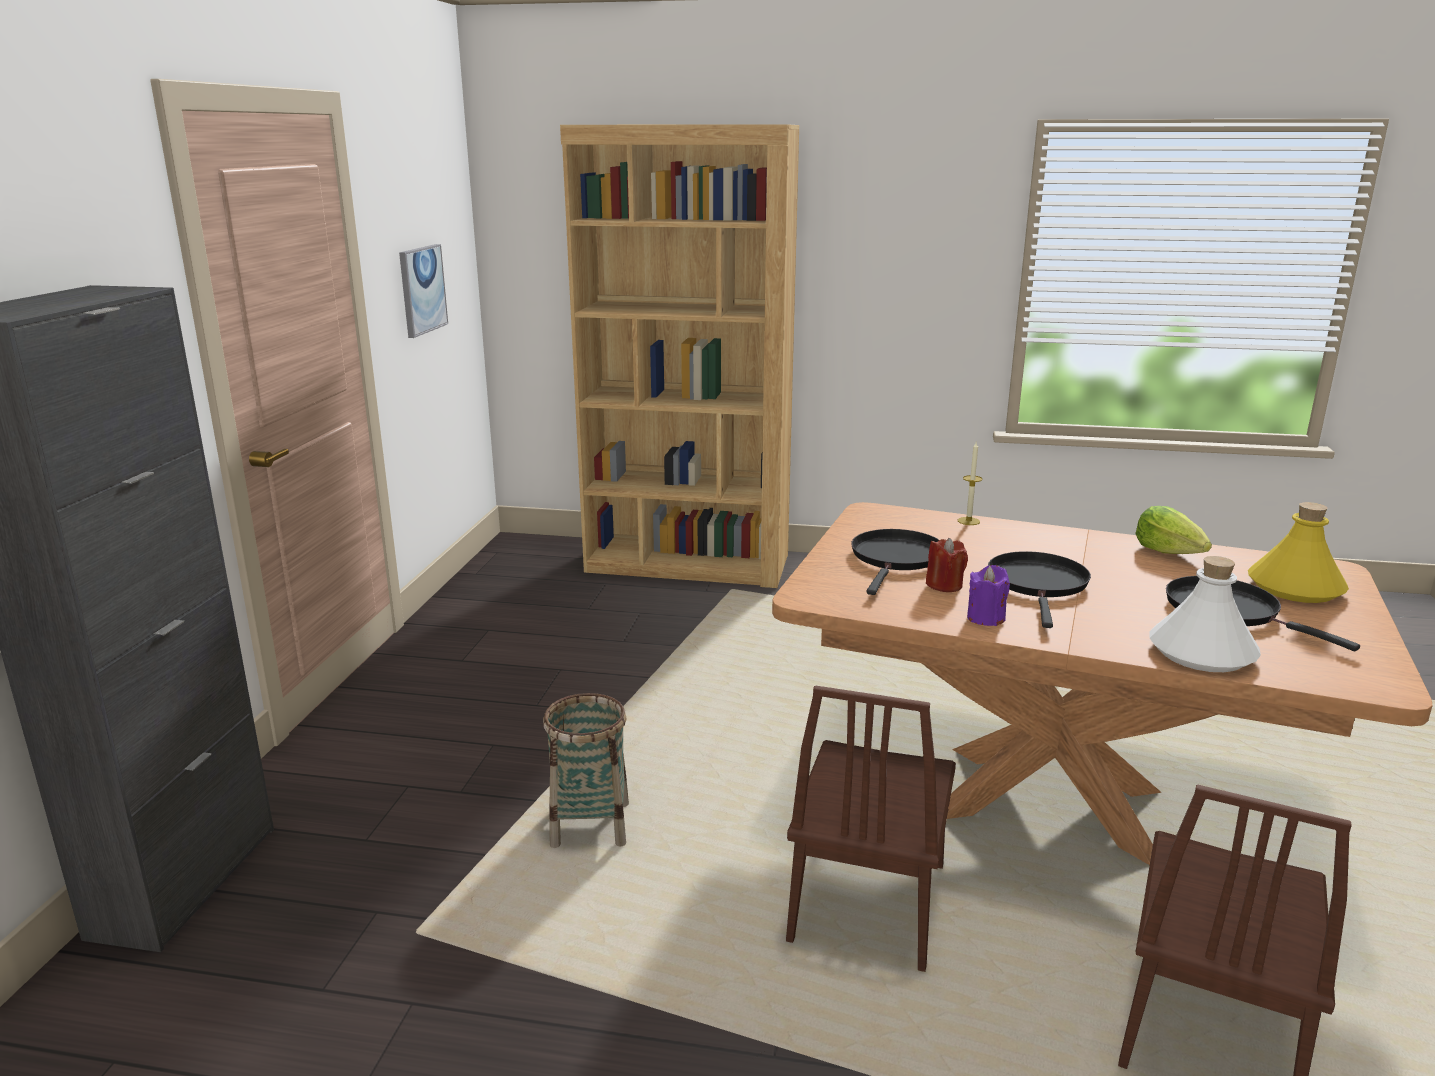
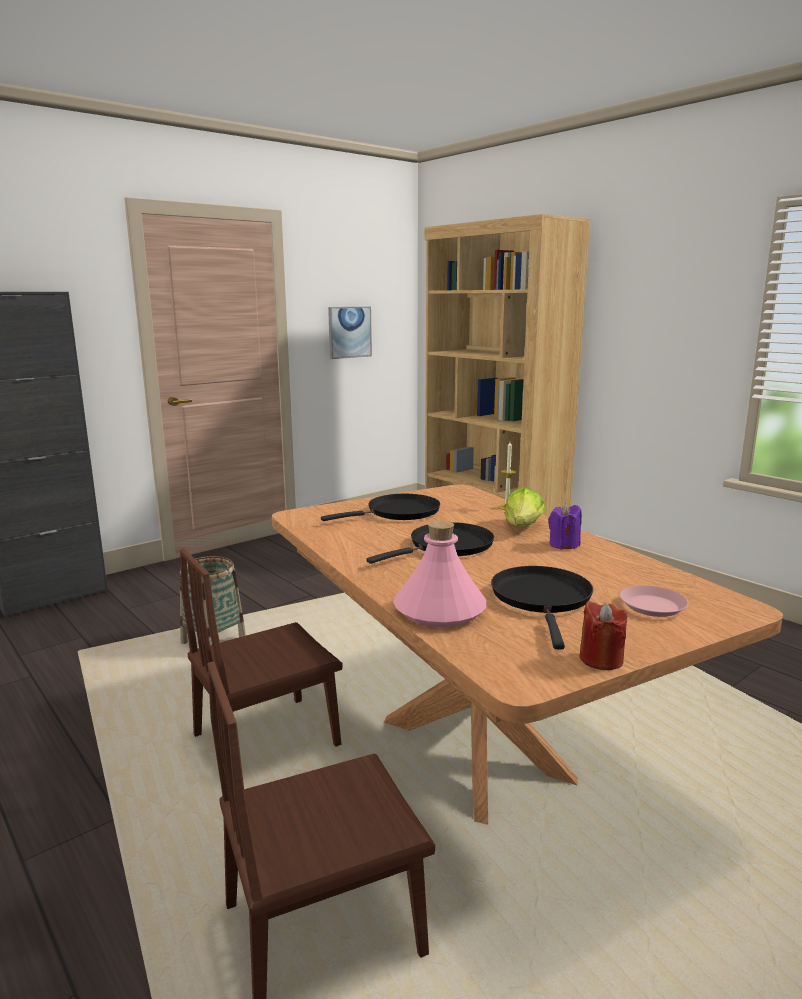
camera: 40 degrees right, 5 degrees down
(944, 585) = (386, 530): red candle -> red candle (601, 659)
(986, 618) = (359, 550): purple candle -> purple candle (564, 545)
(1169, 552) = (609, 558): lettuce -> lettuce (523, 527)
(1201, 653) = (439, 610): white bottle -> pink bottle
(1295, 588) = (652, 606): yellow bottle -> pink plate

